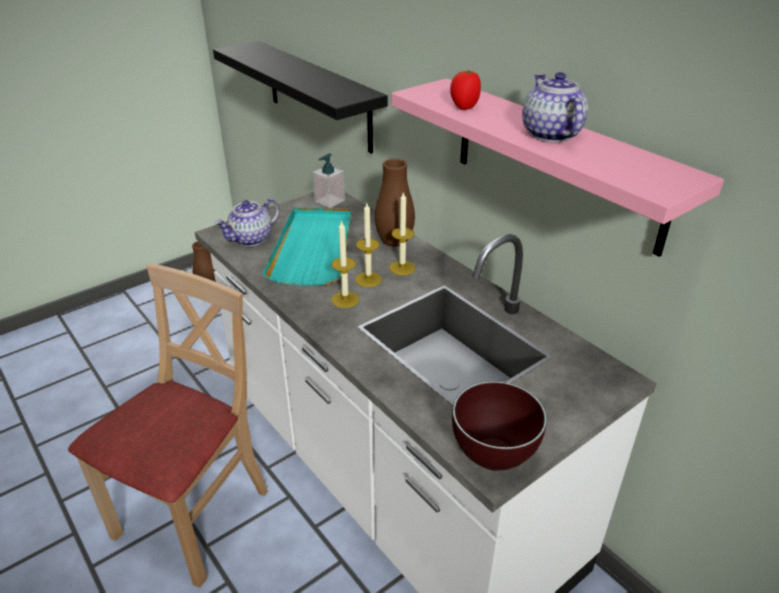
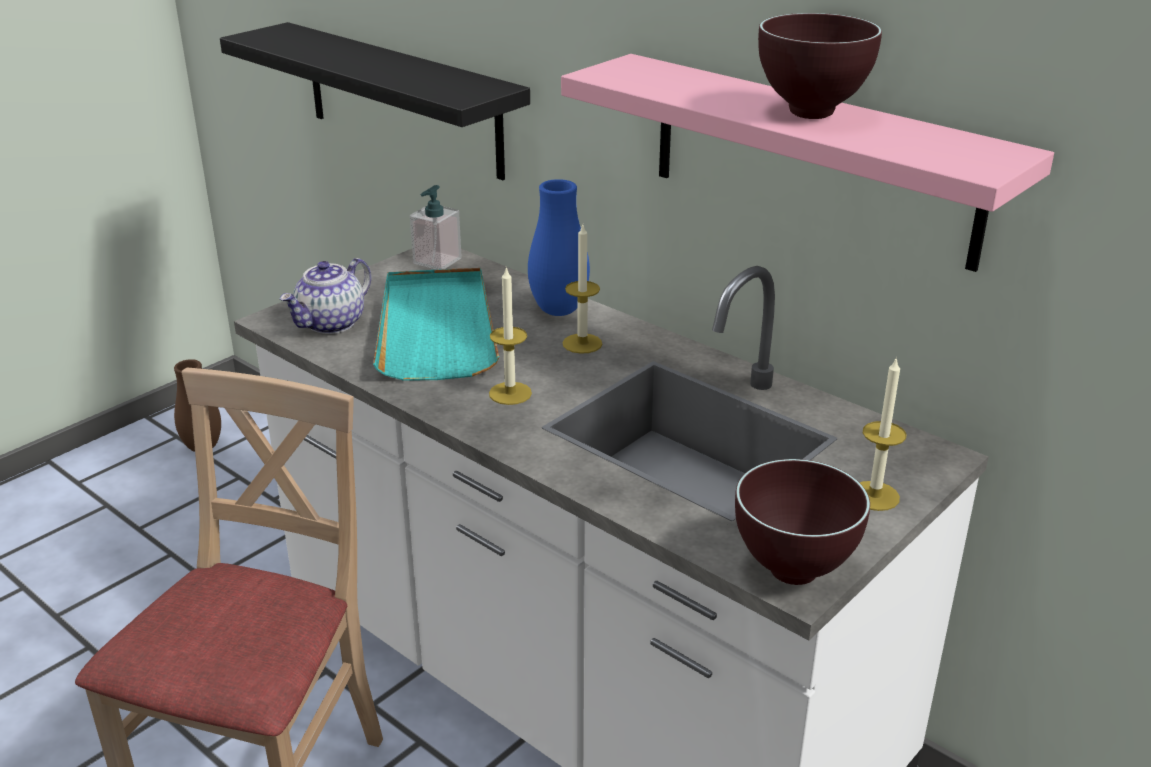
camera: 10 degrees left, 5 degrees down
(368, 279) = (536, 363): candle -> candle (874, 496)
(394, 242) = (559, 310): brown vase -> blue vase
(464, 107) = (676, 89): tomato -> none
(550, 134) = (809, 114): teapot -> brown bowl

